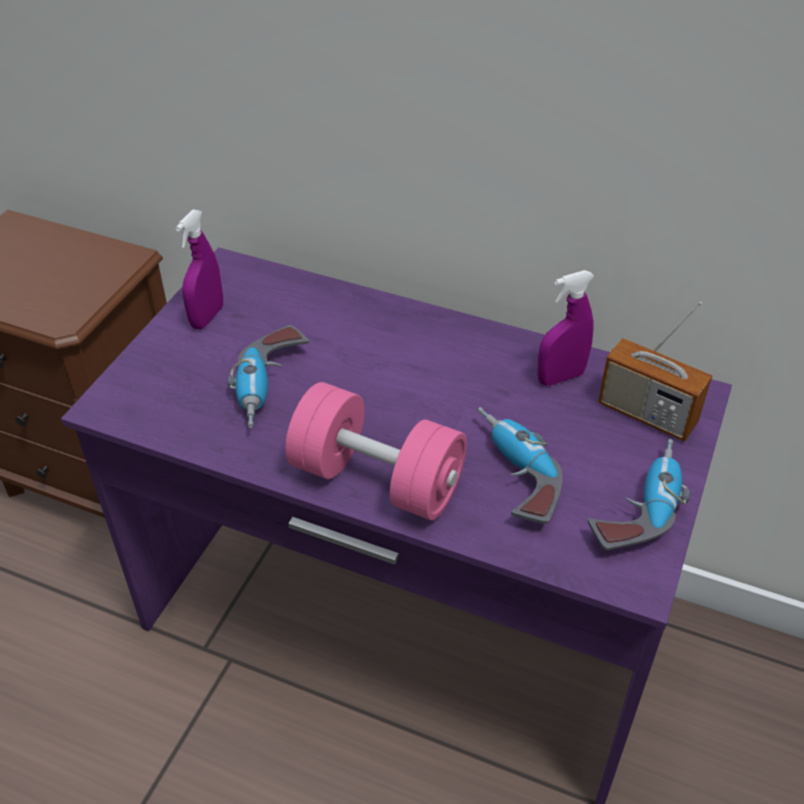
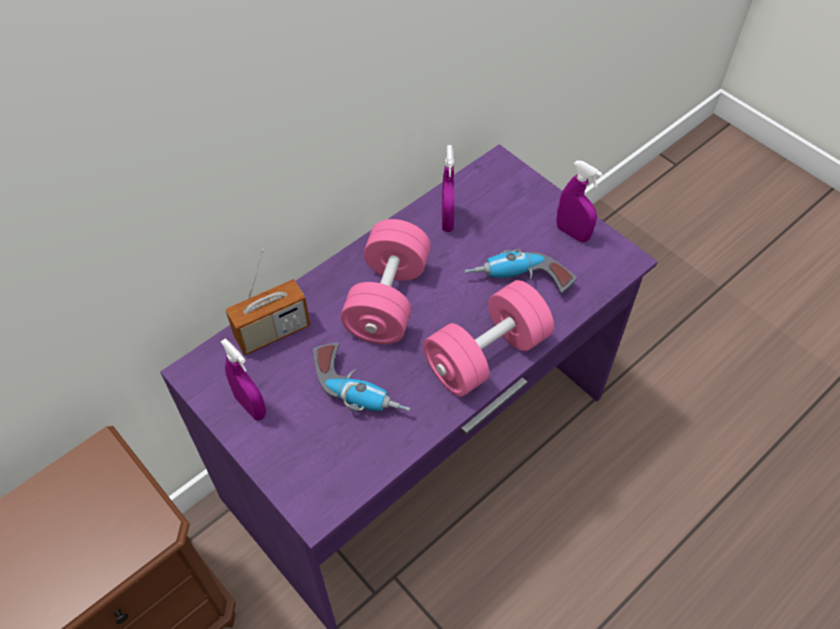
camera: 65 degrees left, 10 degrees up
(403, 367) = (387, 300): none -> pink dumbbell
(638, 506) = (572, 233): power drill -> purple spray bottle
(647, 414) = (502, 194): radio -> radio (272, 332)

